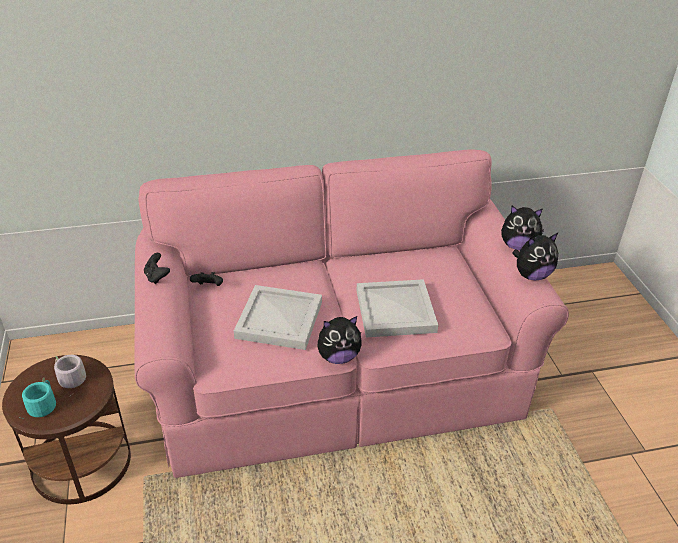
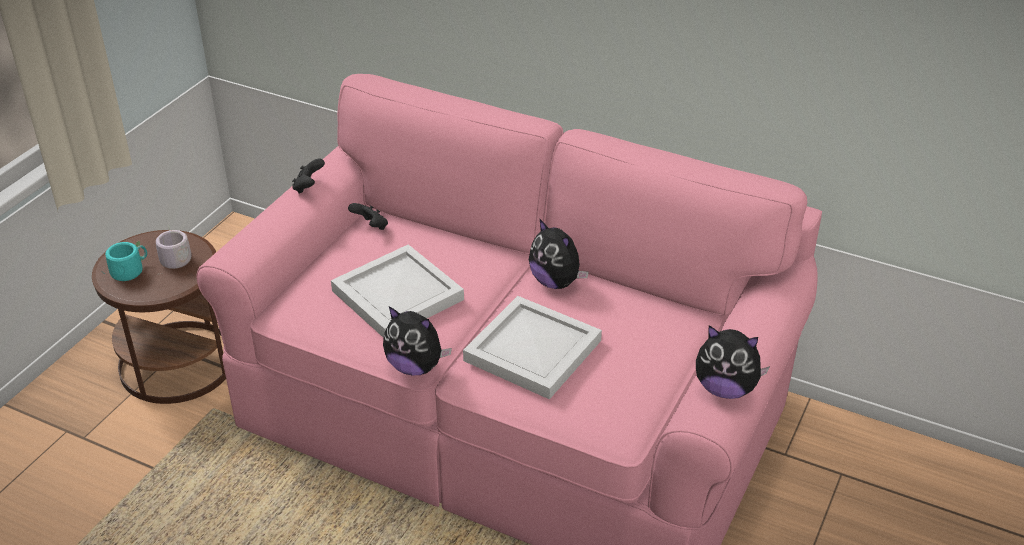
camera: 40 degrees right, 0 degrees up
(518, 246) = (758, 346): plush toy -> plush toy (556, 282)

